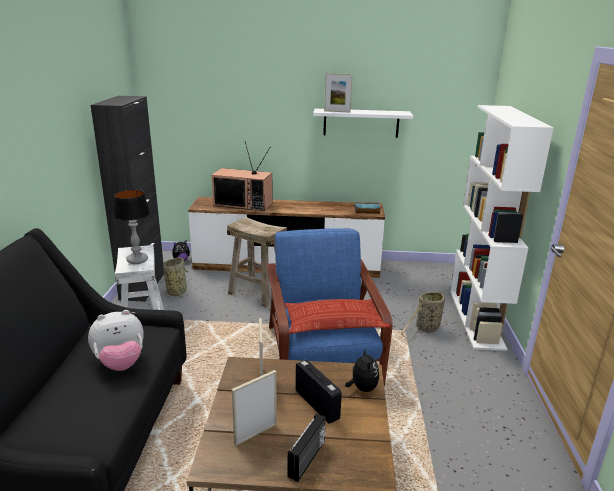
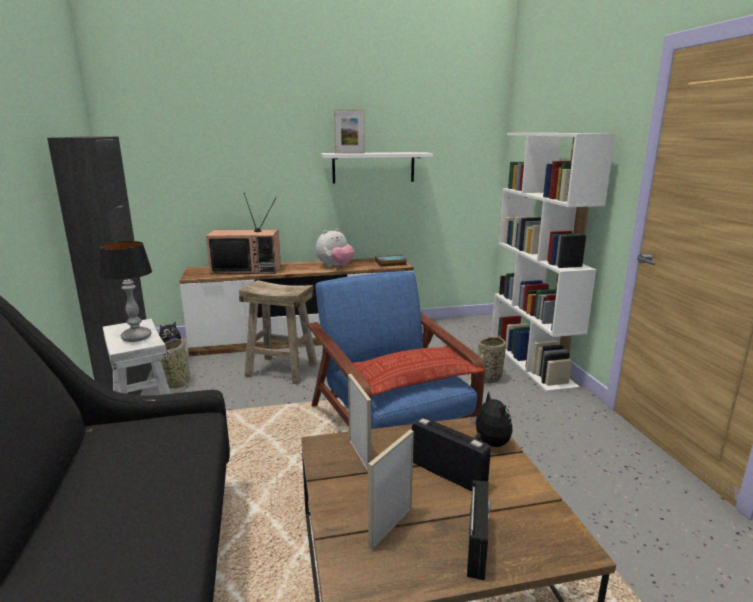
camera: 15 degrees left, 5 degrees down
(121, 363) = (157, 469): plush toy -> plush toy (335, 266)

